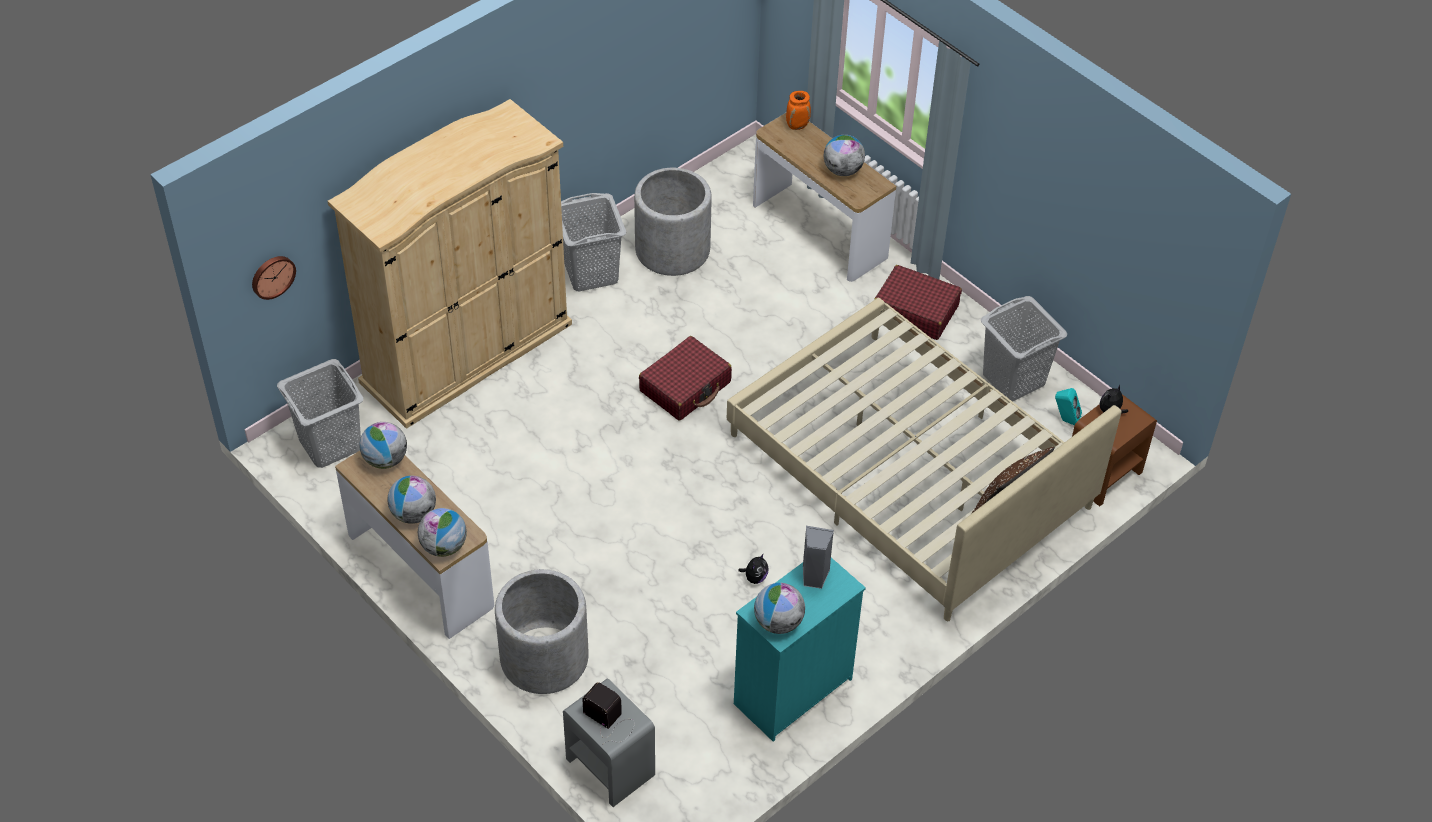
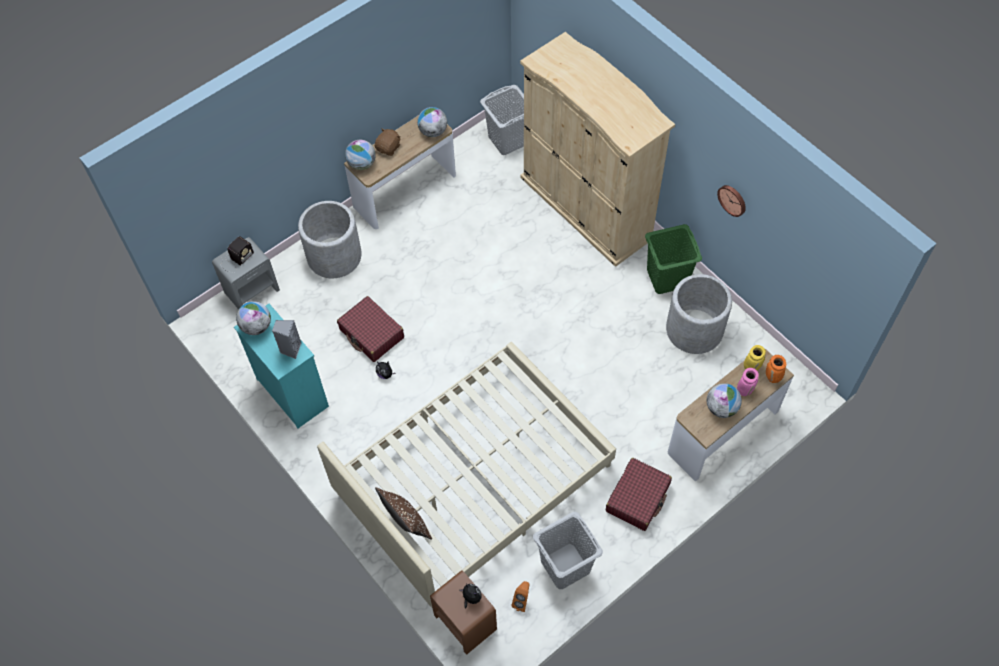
camera: 95 degrees right, 10 degrees up
(272, 276) = (537, 33): wall clock -> wall clock (732, 200)
(413, 514) = (388, 148): globe -> brown plush toy
(591, 272) = (667, 278): grey laundry basket -> green laundry basket
(685, 387) = (556, 336): red suitcase -> red suitcase (371, 334)
(784, 142) = (751, 367): none -> yellow vase
(816, 149) = (744, 389): none -> pink vase
(1065, 420) = (522, 601): turquoise speaker -> orange speaker

